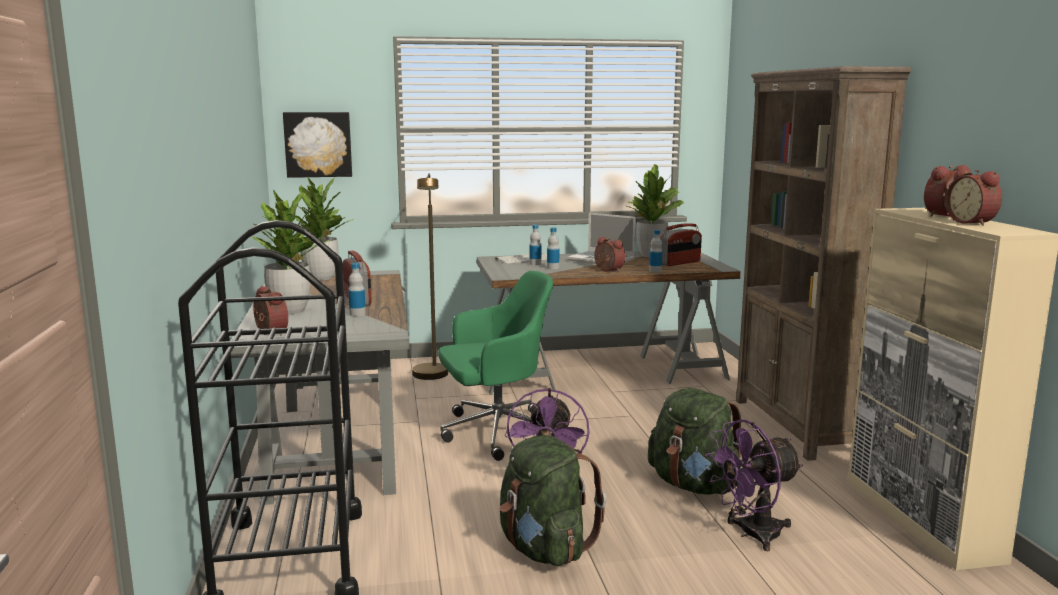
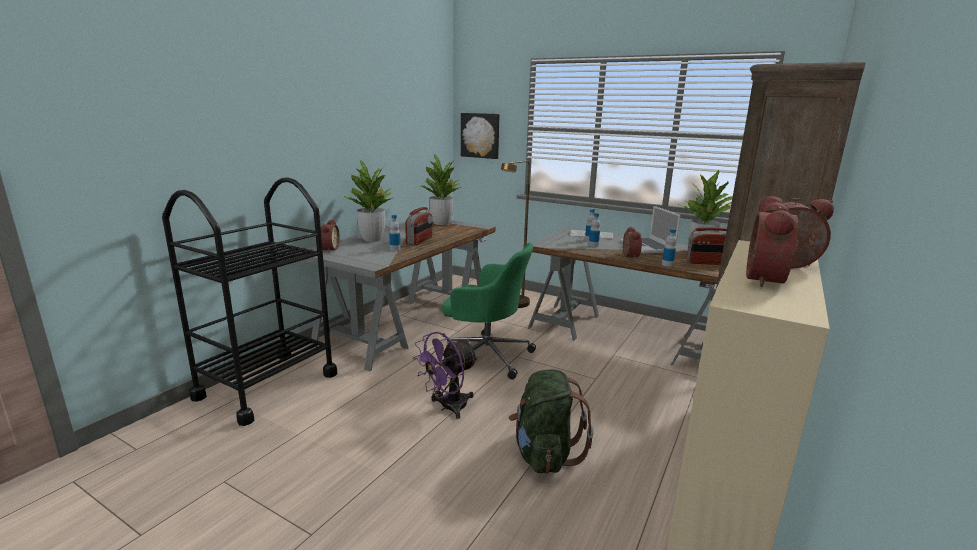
camera: 40 degrees right, 5 degrees up
(544, 549) = (373, 447): green backpack -> none
(751, 534) = (515, 519): purple fan -> none

